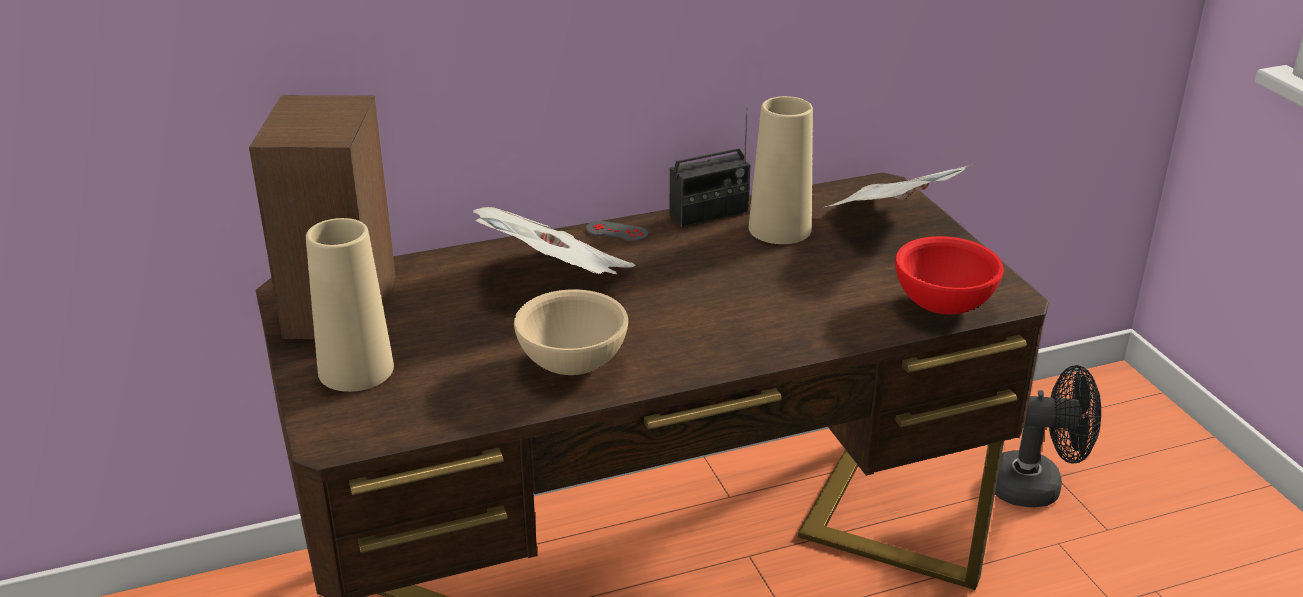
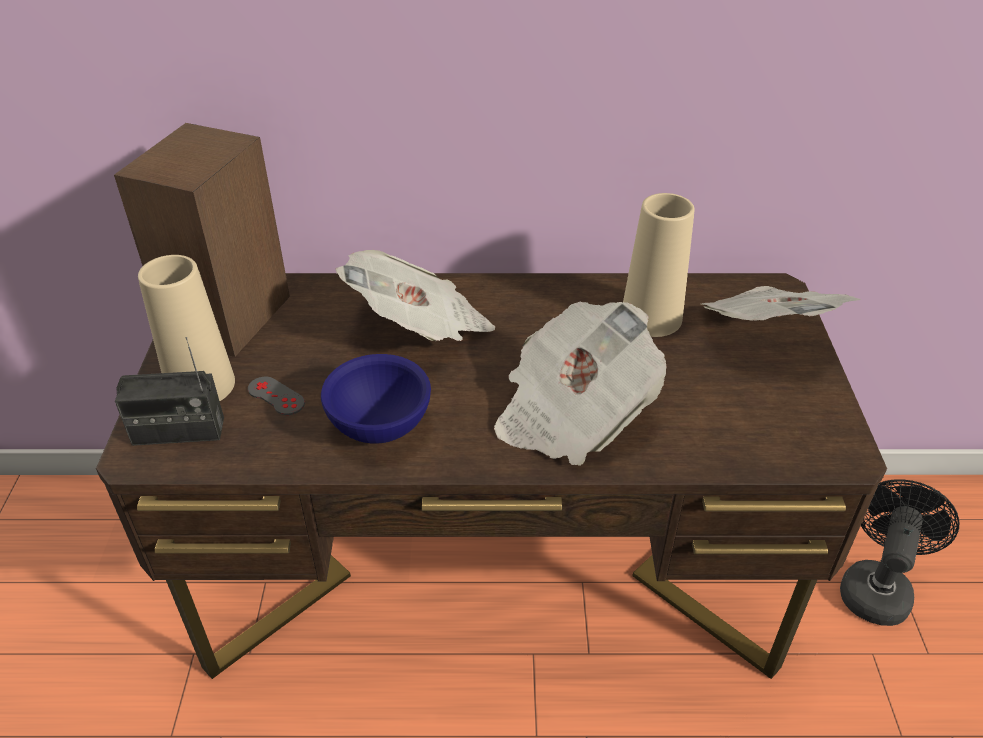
camera: 20 degrees right, 10 degrees up
(573, 365) = (379, 427): beige bowl -> blue bowl
(617, 232) = (500, 289): grey game controller -> grey game controller (276, 396)
(709, 214) = (594, 286): radio -> radio (178, 432)
(752, 316) = (572, 413): none -> newspaper
(943, 306) = (768, 448): red bowl -> none
(1037, 486) = (876, 587): black fan -> black fan turned 90 degrees counterclockwise

